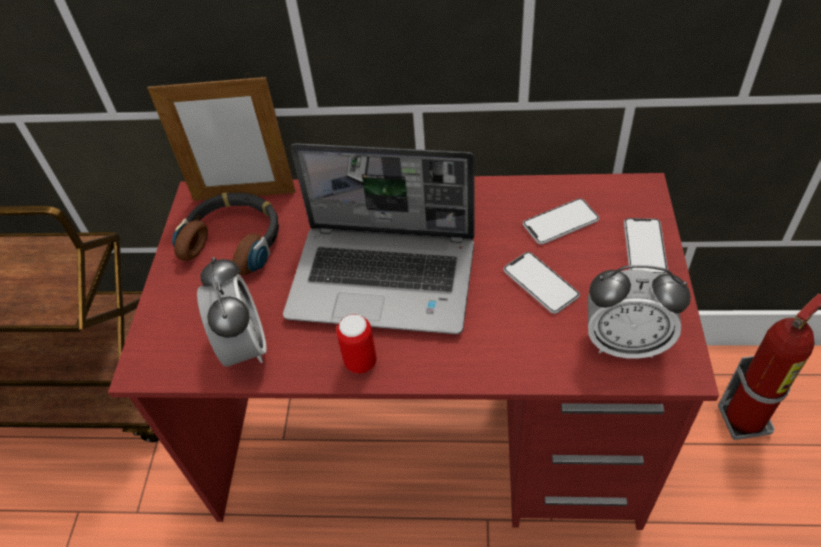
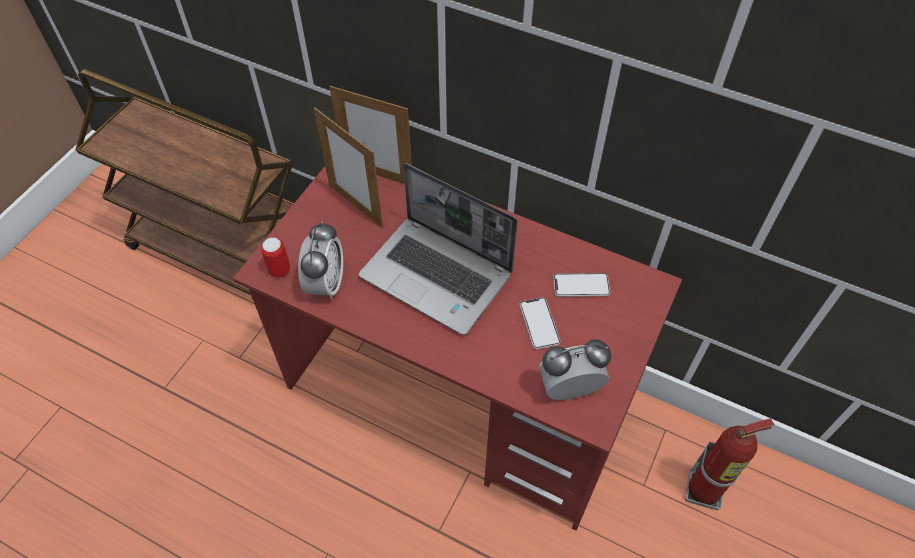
camera: 20 degrees right, 5 degrees up
(234, 240) = (355, 205): headphones -> picture frame
(360, 362) = (392, 326): can -> can (279, 270)
(625, 343) = (569, 389): alarm clock -> alarm clock turned 135 degrees clockwise
(644, 247) = (628, 329): phone -> none

